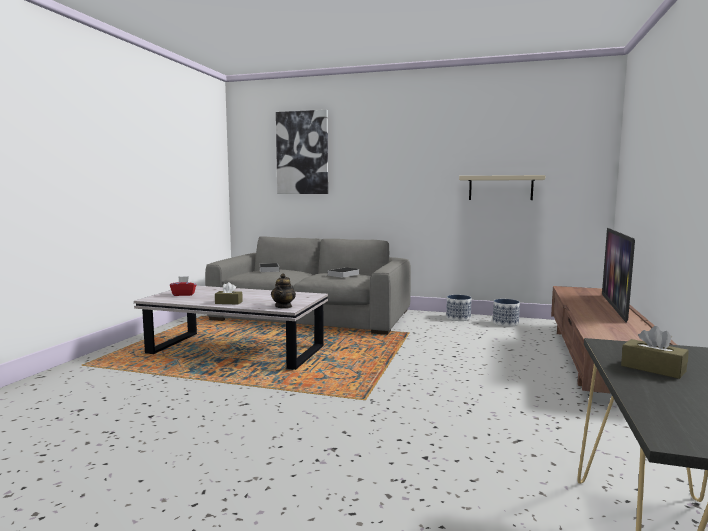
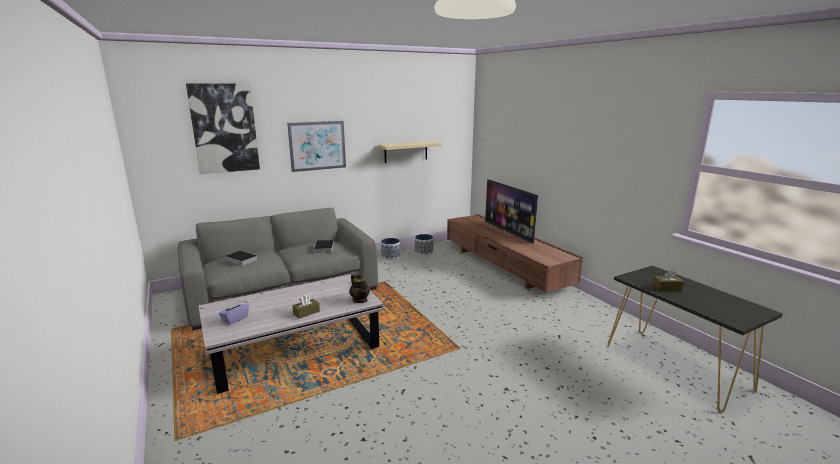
camera: 45 degrees left, 10 degrees up
(183, 294) = (235, 319): red tissue box -> purple tissue box
(388, 174) = (317, 145): none -> picture

